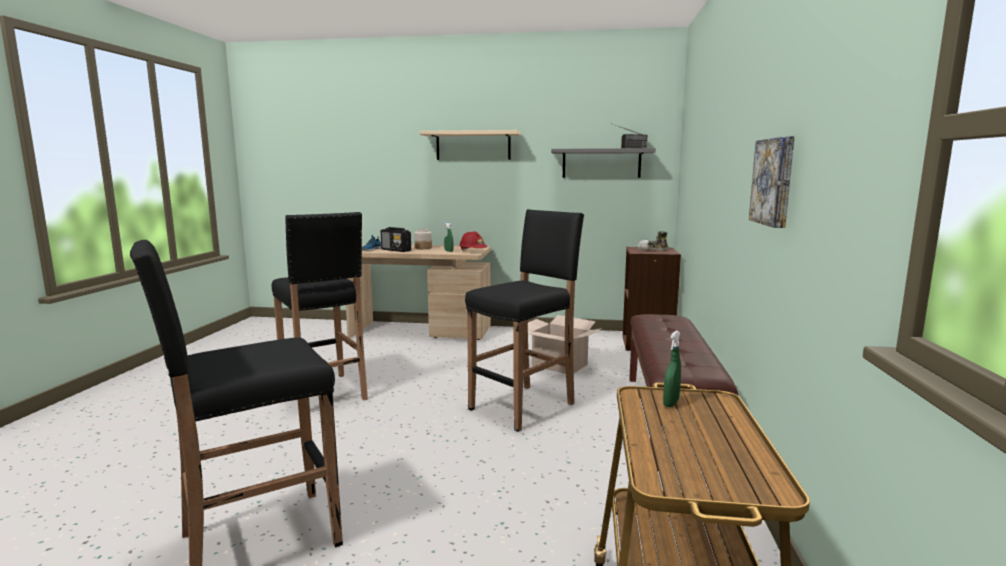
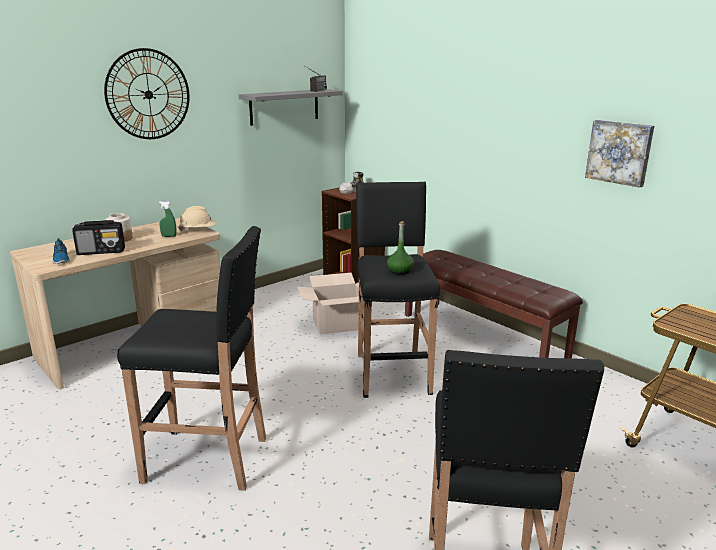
camera: 50 degrees left, 10 degrees up
(473, 146) = (148, 94): beige shelf -> wall clock
(473, 252) = (198, 230): red hard hat -> beige hard hat
(510, 290) = (400, 271): none -> green bottle
(671, 403) = (689, 322): green spray bottle -> none

